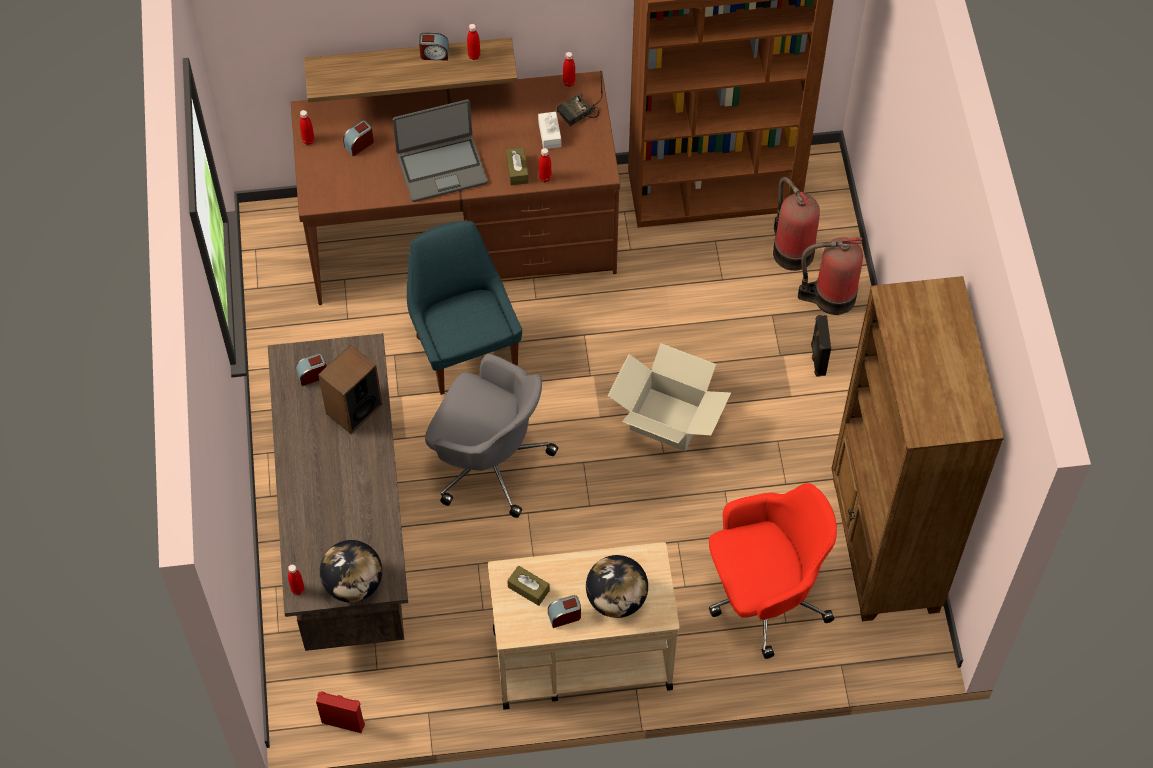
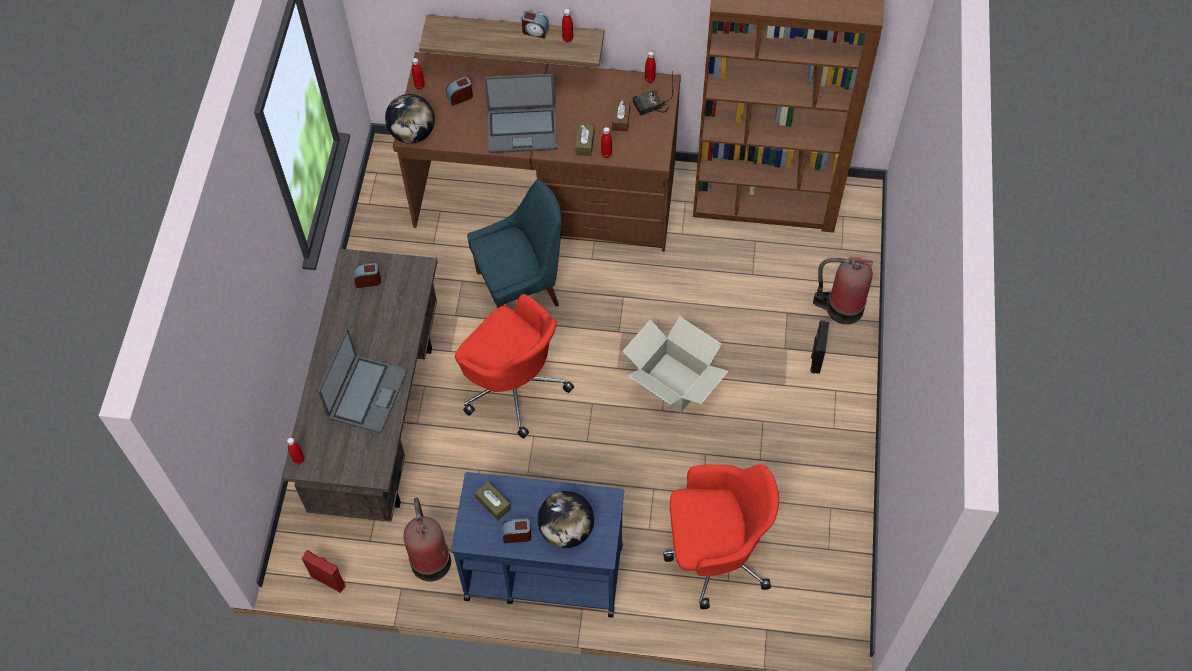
camera: 15 degrees right, 0 degrees up
(351, 502) = (367, 394): none -> laptop
(353, 409) = (393, 316): speaker -> none
(353, 584) = (346, 466): globe -> globe (412, 134)
(465, 349) = (521, 288): blue chair -> blue chair turned 75 degrees clockwise
(488, 461) = (513, 385): grey office chair -> red office chair
(549, 134) = (621, 119): white tissue box -> brown tissue box
(580, 658) = (542, 571): beige cart -> blue cart
(791, 250) = (818, 261): fire extinguisher -> fire extinguisher (430, 558)
(883, 546) = (831, 533): brown bookcase -> none

